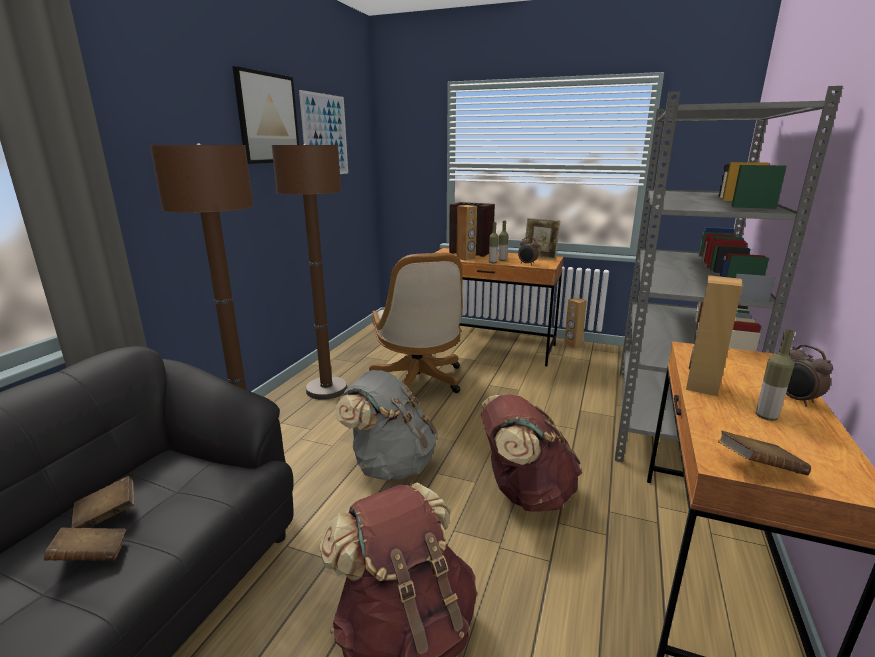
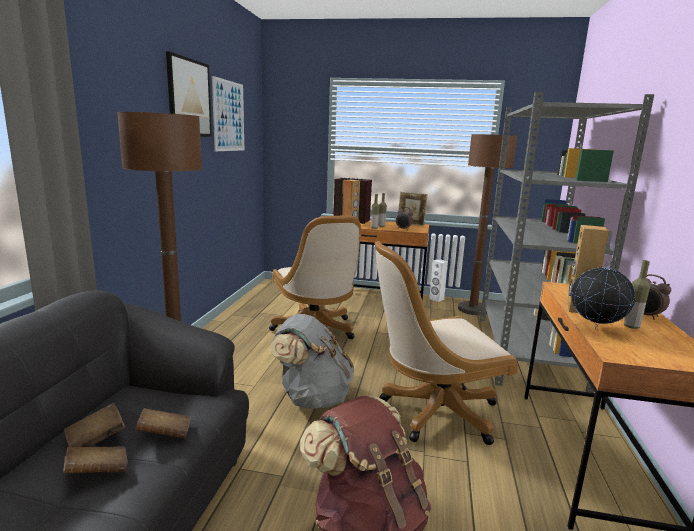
camera: 10 degrees left, 5 degrees down
(326, 389) = (234, 340): brown floor lamp -> brown floor lamp (473, 309)
(524, 493) = (432, 413): brown backpack -> office chair
(572, 345) = (436, 299): brown speaker -> white speaker
(711, 418) = (595, 328): none -> globe
(758, 468) = (641, 357): brown book -> brown book (165, 435)

